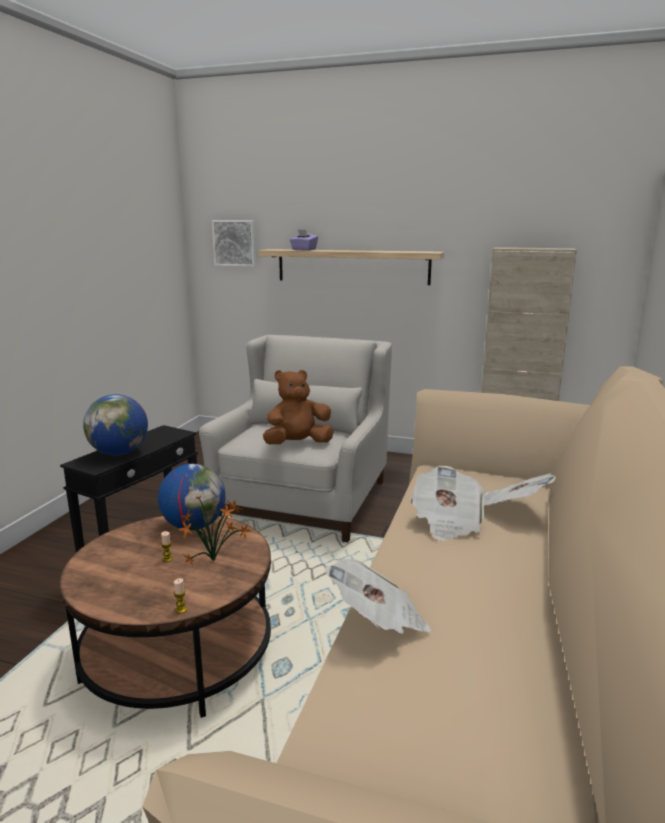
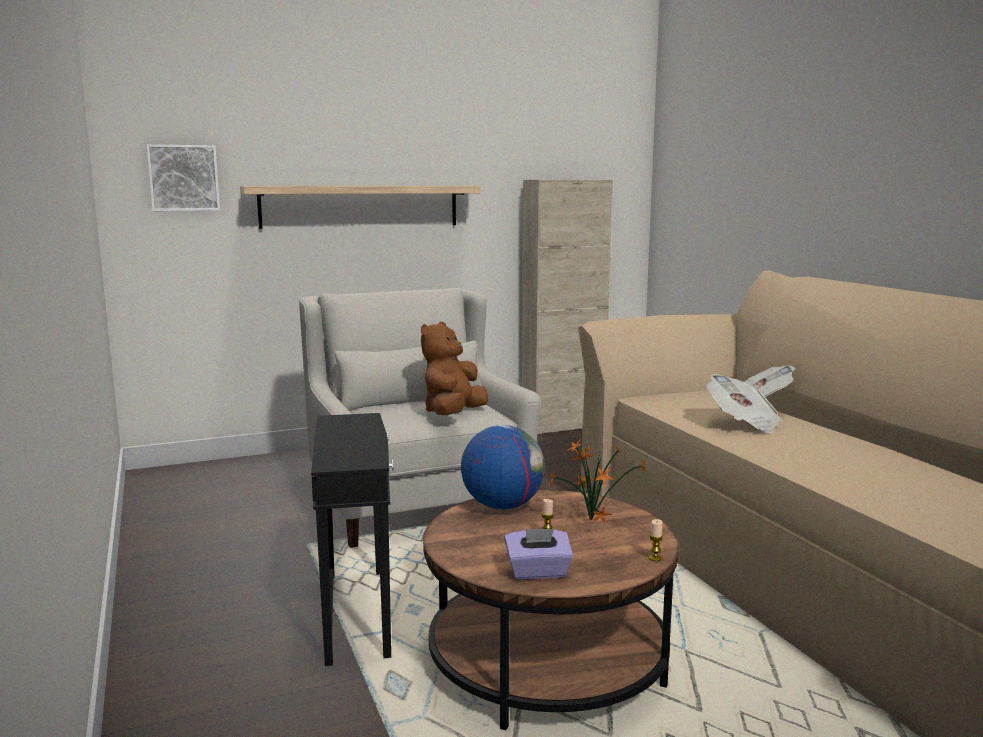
camera: 40 degrees left, 5 degrees down
(119, 453) = (352, 446): globe -> none
(303, 250) = (301, 185): purple tissue box -> purple tissue box (538, 572)
(378, 620) = (852, 483): newspaper -> none

